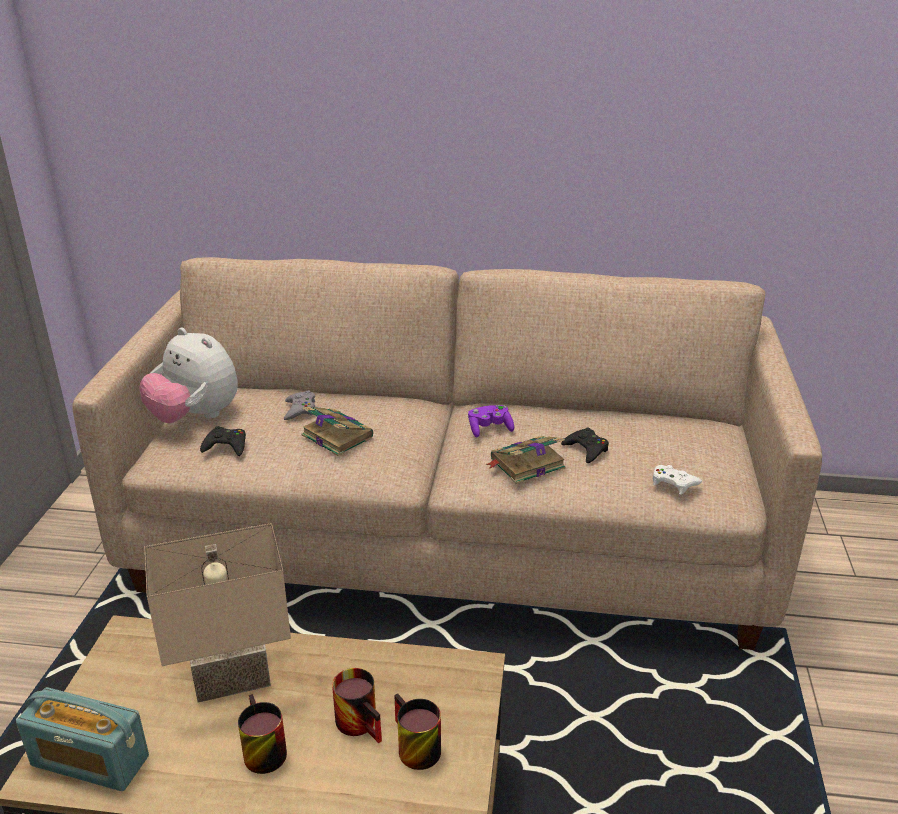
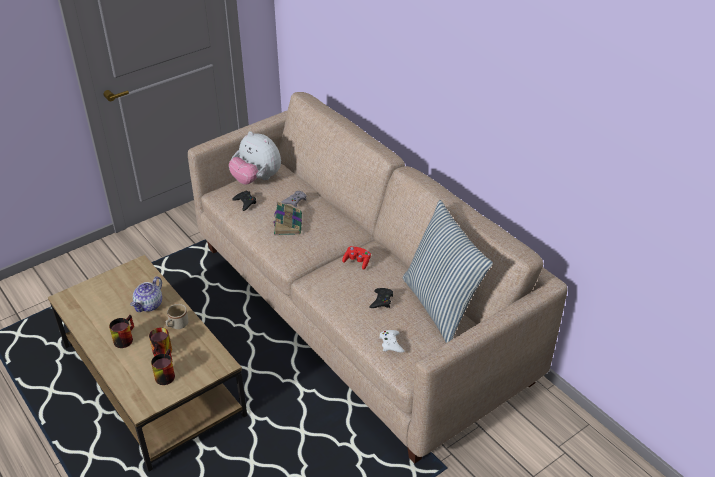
camera: 45 degrees right, 10 degrees up
(90, 761) = (79, 304): radio -> none
(195, 417) = (256, 179): plush toy -> plush toy turned 45 degrees counterclockwise
(233, 675) = (149, 305): beige table lamp -> teapot
(324, 670) = (177, 325): none -> beige mug
(489, 429) = (357, 262): purple game controller -> red game controller
(525, 464) = (343, 290): book -> none
(649, 420) = (441, 306): none -> pillow

